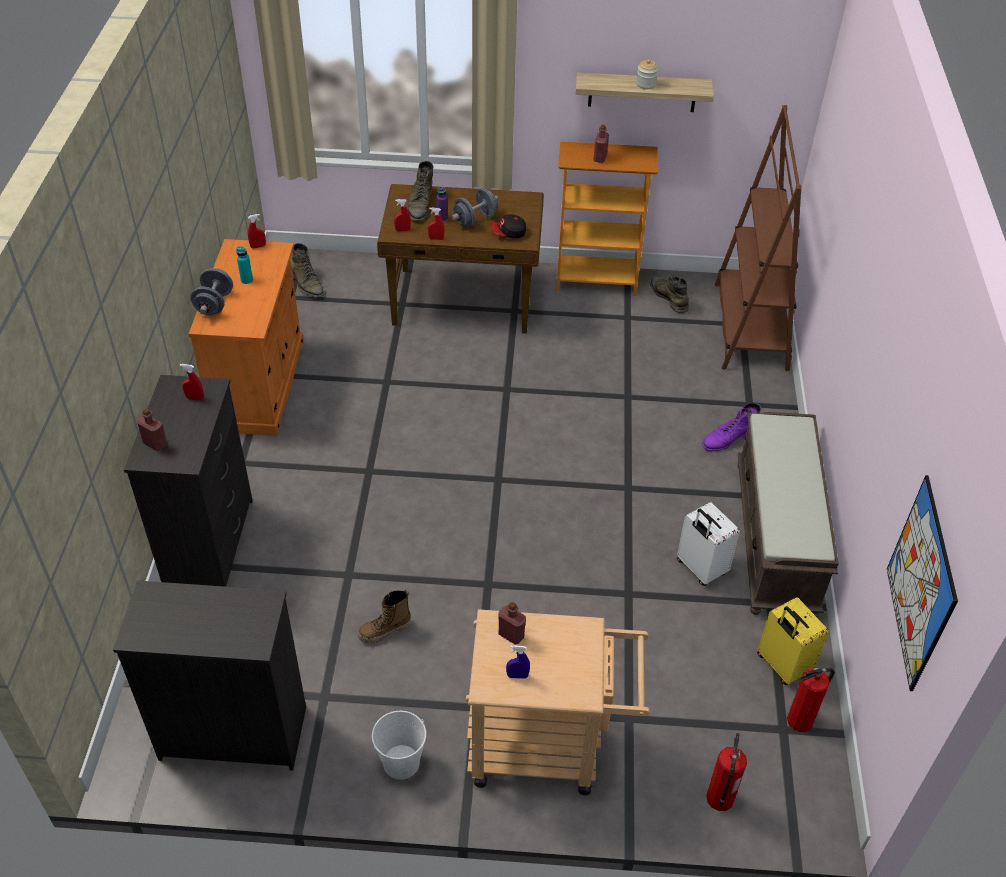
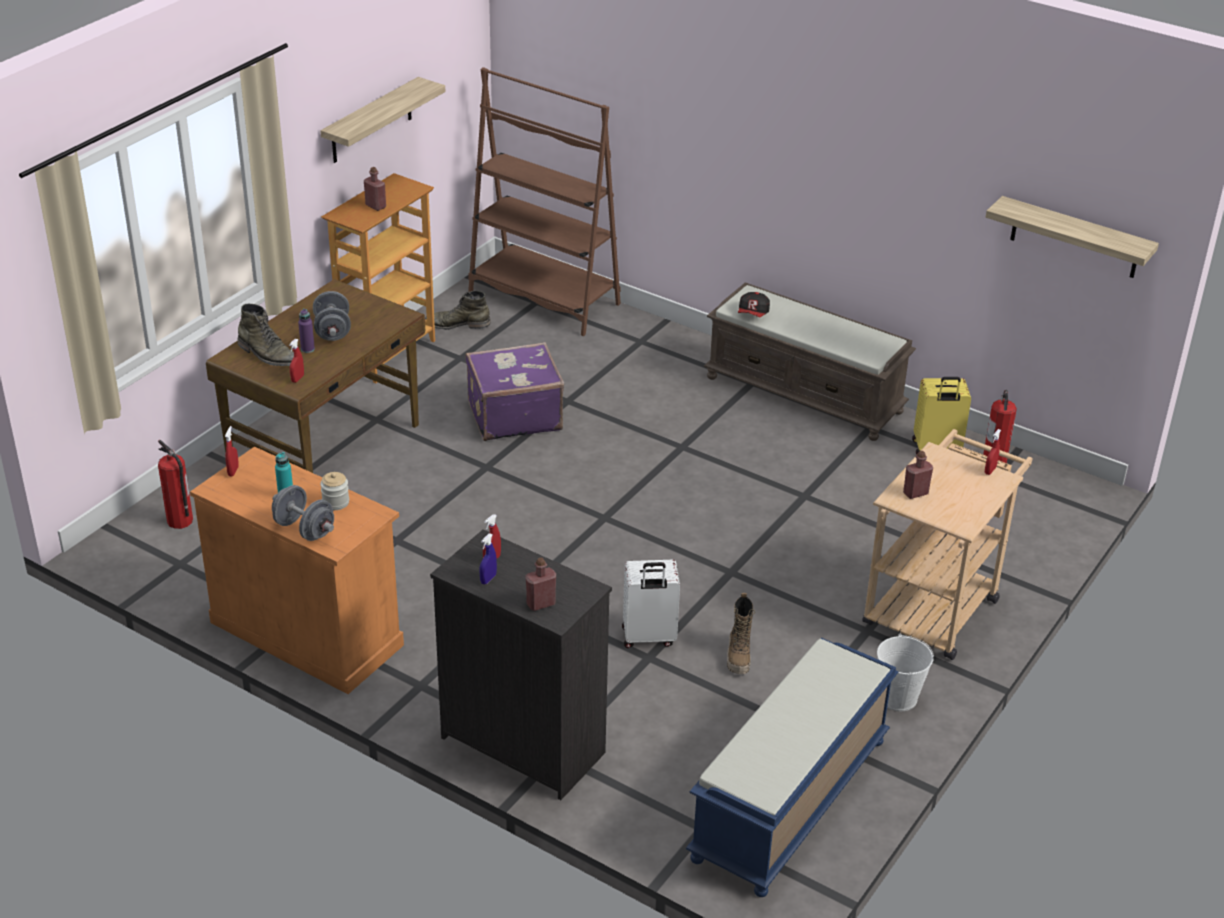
camera: 60 degrees left, 10 degrees down
(232, 732) = (790, 801): black dresser -> blue bench
(307, 284) = (170, 543): green boot -> none
(436, 238) = (336, 363): red spray bottle -> red spray bottle (990, 470)
(508, 233) = (377, 320): cap -> cap (753, 313)
(517, 676) = (961, 505): blue spray bottle -> blue spray bottle (488, 579)
(582, 376) = (513, 415): none -> purple suitcase
(646, 84) = (386, 106): jar -> jar (335, 502)
(700, 568) = (806, 446): white suitcase -> white suitcase (648, 637)
(720, 799) = (1041, 533): fire extinguisher -> fire extinguisher (180, 521)
(728, 438) = (671, 369): purple boot -> none
(920, 583) = (1075, 238): picture -> shelf

